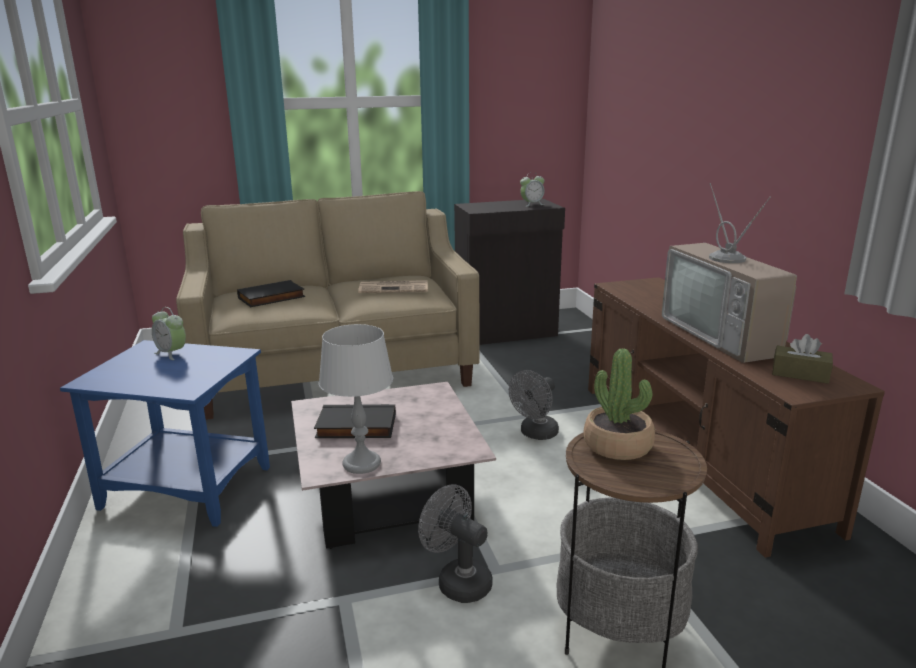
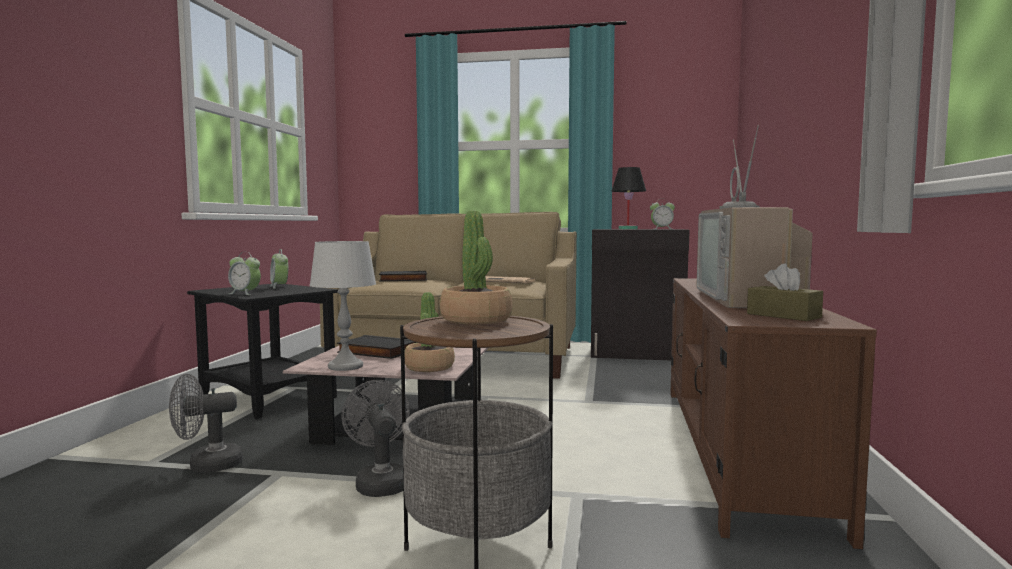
camera: 25 degrees right, 15 degrees down
(164, 384) = (245, 293): none -> alarm clock
(188, 486) = (270, 397): blue side table -> black side table
(448, 445) = (429, 367): none -> potted plant
(500, 207) = (628, 229): none -> black table lamp
(535, 434) = (578, 412): grey fan -> grey fan (206, 465)

